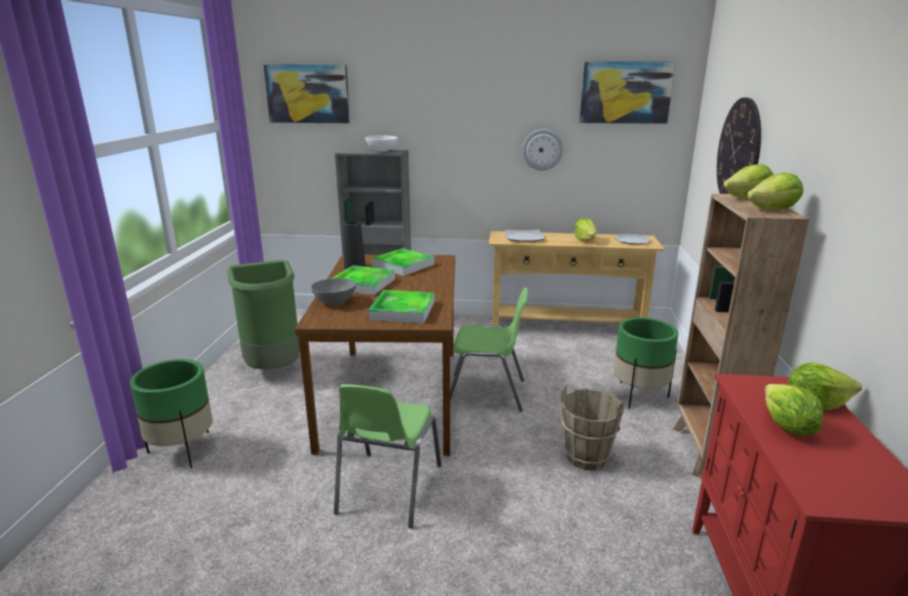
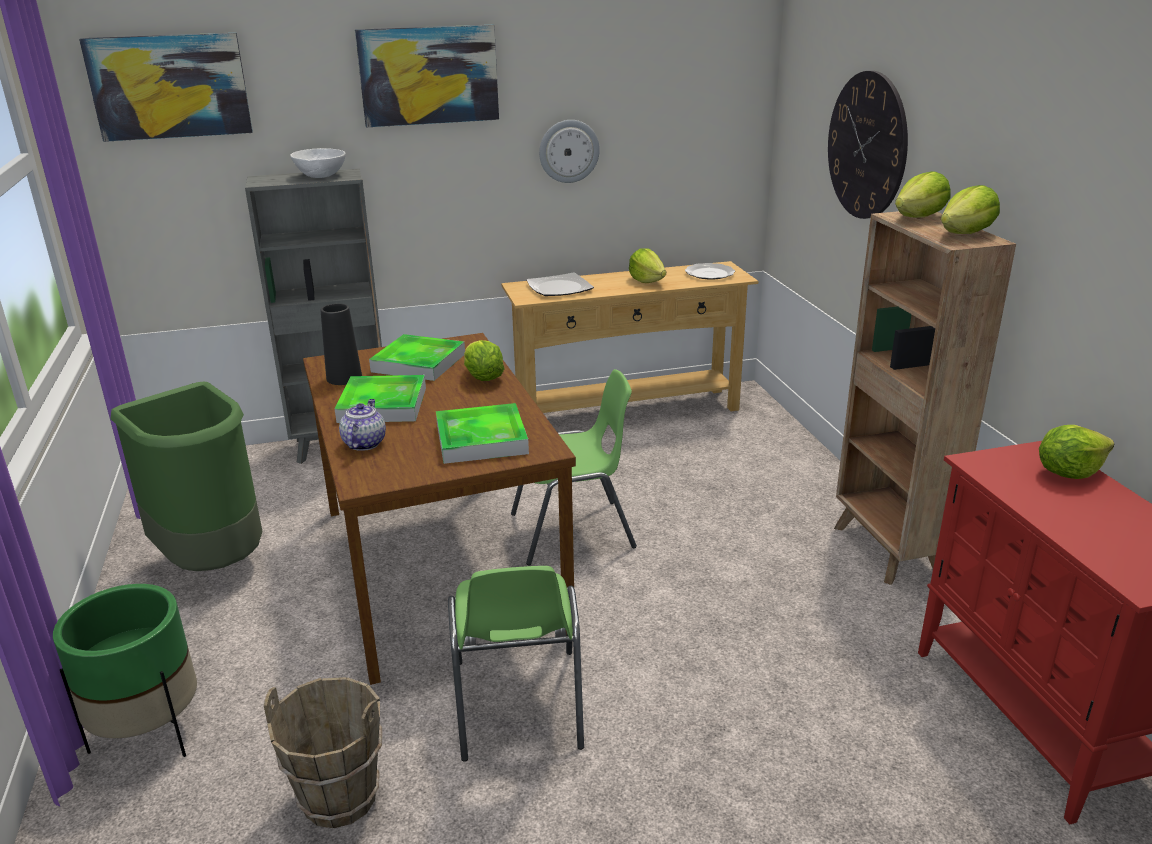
camera: 20 degrees left, 5 degrees up
(335, 301) = (364, 443): grey bowl -> teapot
(587, 457) = (752, 591): brown bucket -> brown bucket (340, 797)
(625, 92) = (679, 58): picture -> picture (429, 75)
(639, 396) = (772, 492): green planter -> none
(786, 427) = (1059, 508): lettuce -> lettuce (483, 378)

